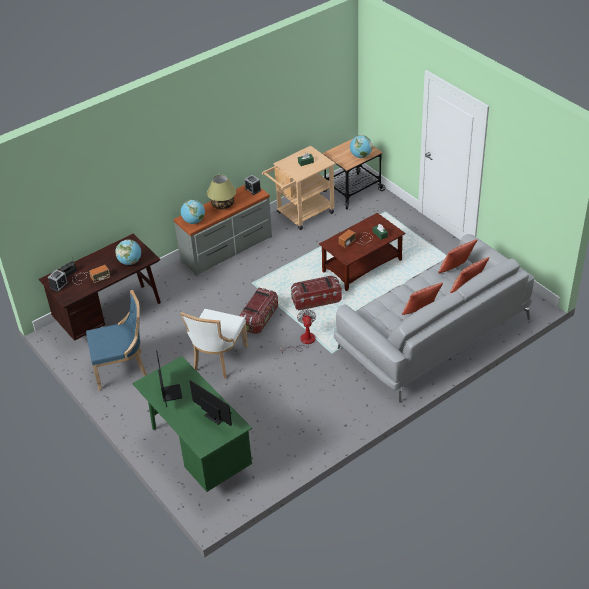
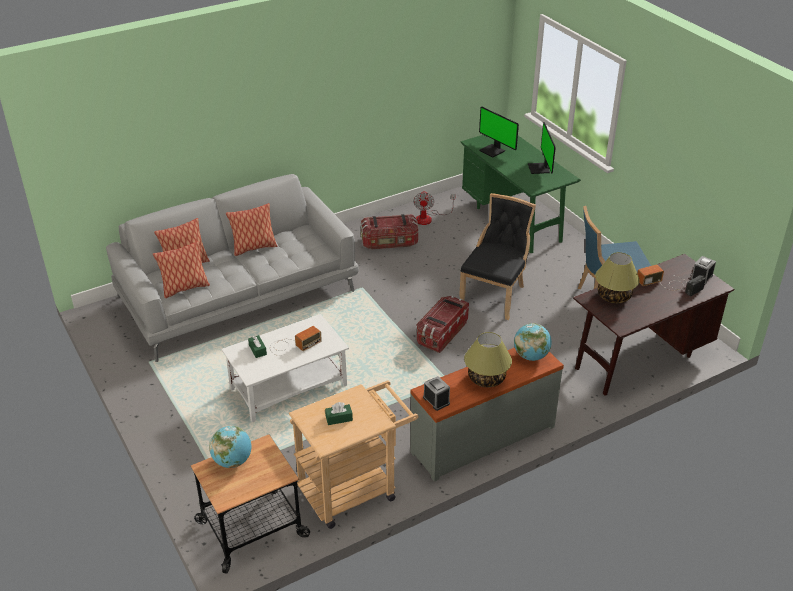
camera: 175 degrees left, 5 degrees down
(130, 262) = (613, 296): globe -> table lamp
(218, 359) = (495, 295): white chair -> black chair
(303, 341) = (392, 302): fan -> fan (428, 218)
(316, 300) = (365, 348): storage box -> storage box (389, 243)
(361, 266) = (289, 387): brown coffee table -> white coffee table

